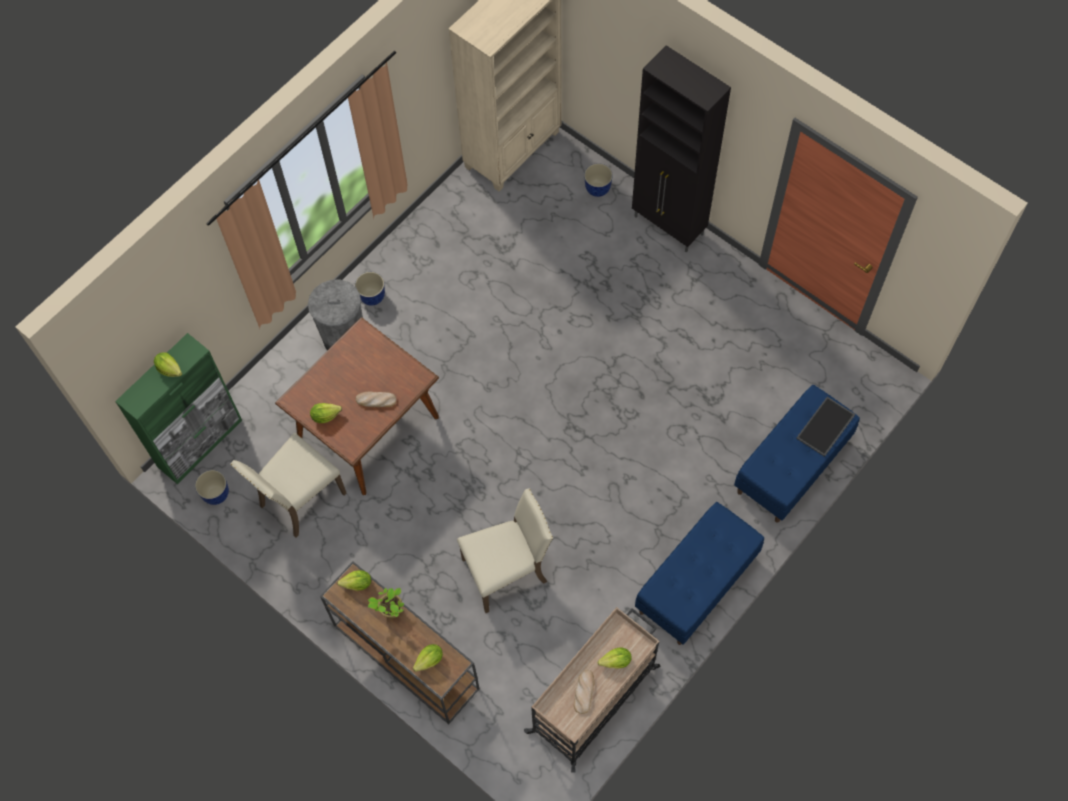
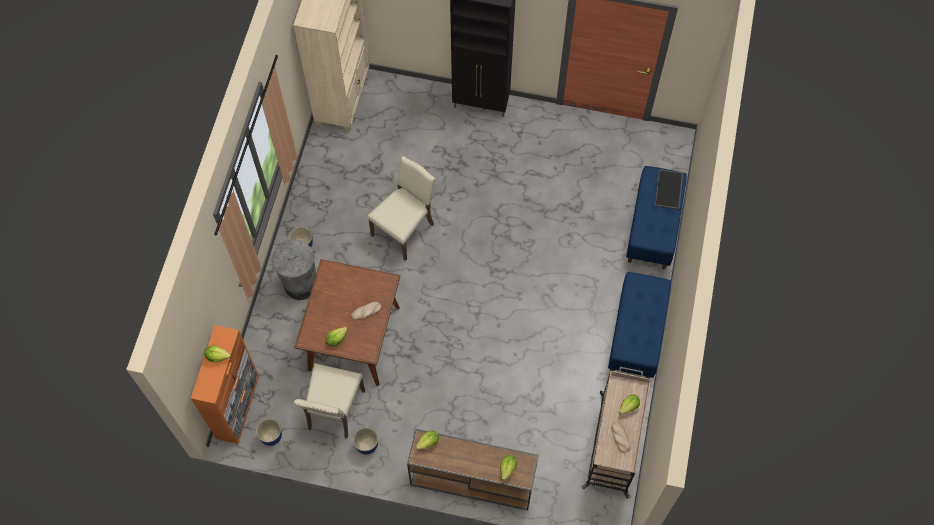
camera: 30 degrees left, 0 degrees up
(200, 443) = (238, 406): green cabinet -> orange cabinet
(390, 611) = (462, 449): potted plant -> none
(507, 571) = (507, 388): beige chair -> beige chair (404, 229)
(598, 189) = (418, 99): planter -> planter (367, 445)

